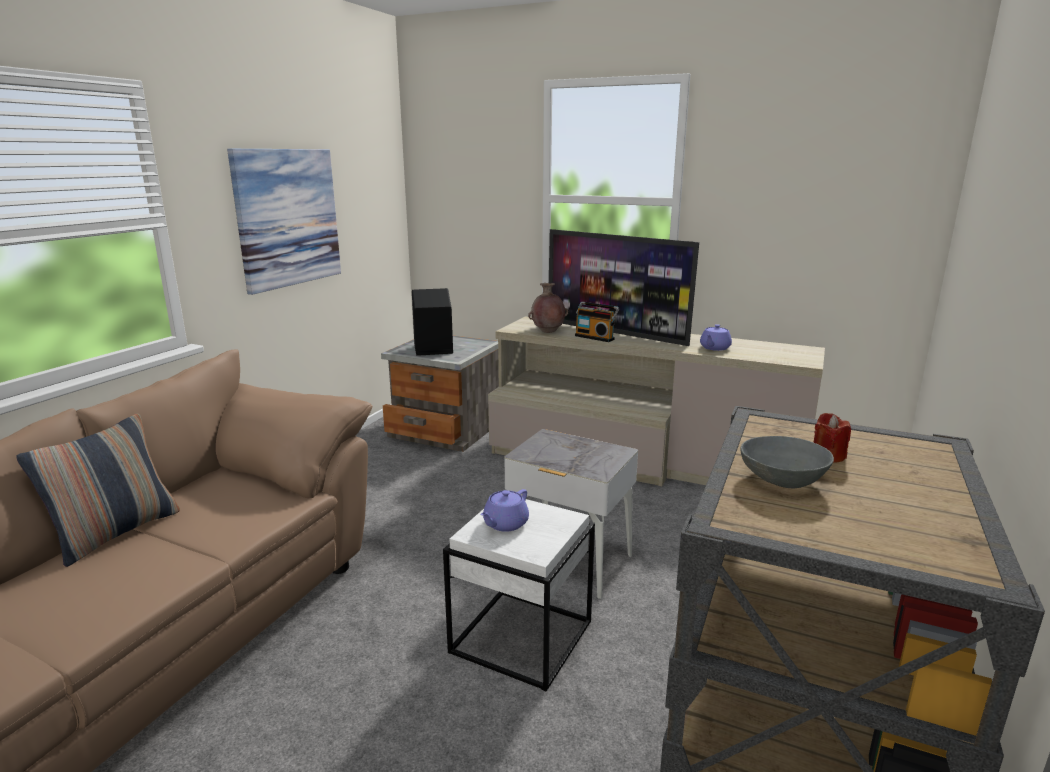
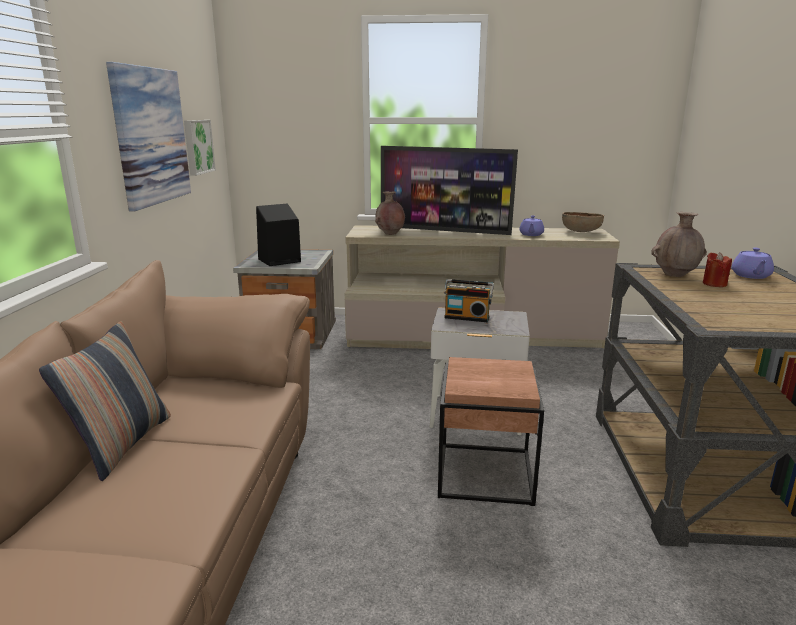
camera: 20 degrees left, 0 degrees up
(359, 224) = (197, 146): none -> picture
(505, 524) = (477, 377): purple teapot -> purple teapot (751, 276)
(523, 637) = (486, 473): white side table -> brown side table
(595, 337) = (434, 235): radio -> radio (467, 317)
(783, 479) = (709, 299): grey bowl -> none
(786, 350) = (580, 232): none -> brown bowl
(791, 435) = (675, 275): none -> brown vase

